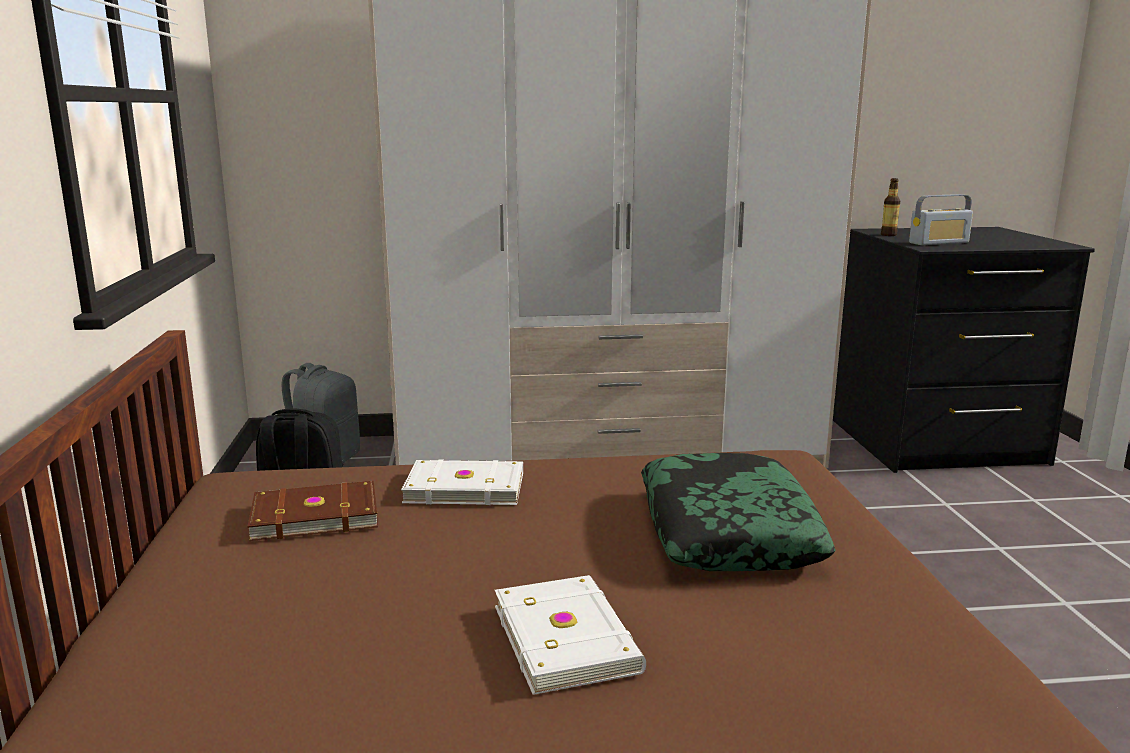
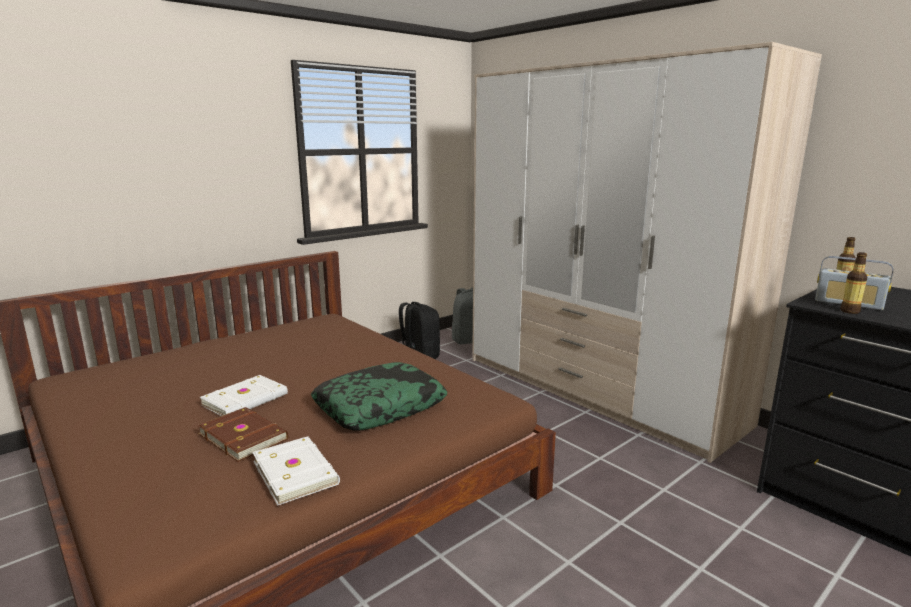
camera: 55 degrees right, 0 degrees up
(314, 515) = (310, 336): brown book -> brown book (244, 436)
(464, 487) = (365, 348): white book -> white book (296, 472)
(963, 247) = (849, 311): none -> bottle

